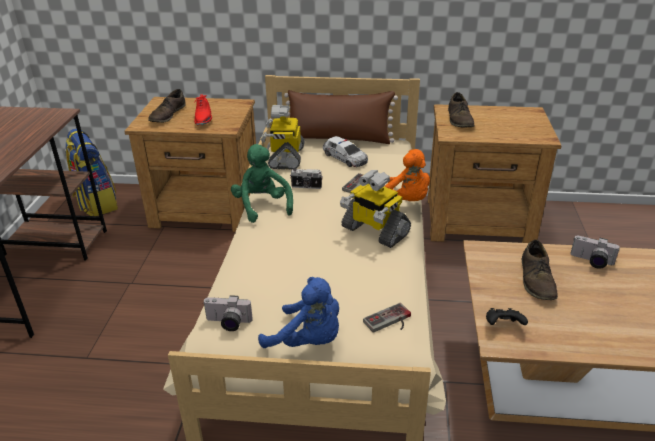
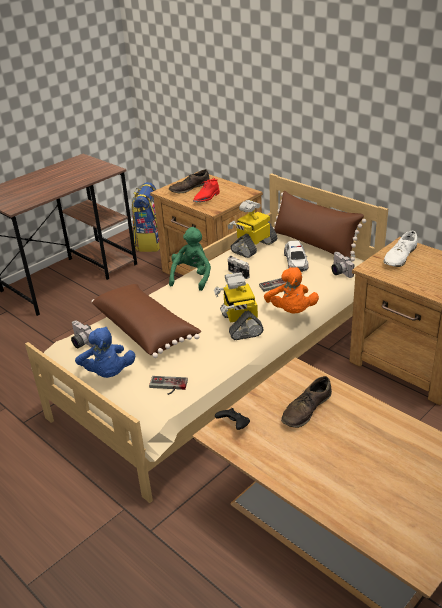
camera: 40 degrees right, 0 degrees up
(286, 277) = (146, 330): none -> brown pillow
(460, 119) = (400, 257): brown shoe -> white shoe
(591, 262) = (372, 418): camera -> camera (339, 272)

